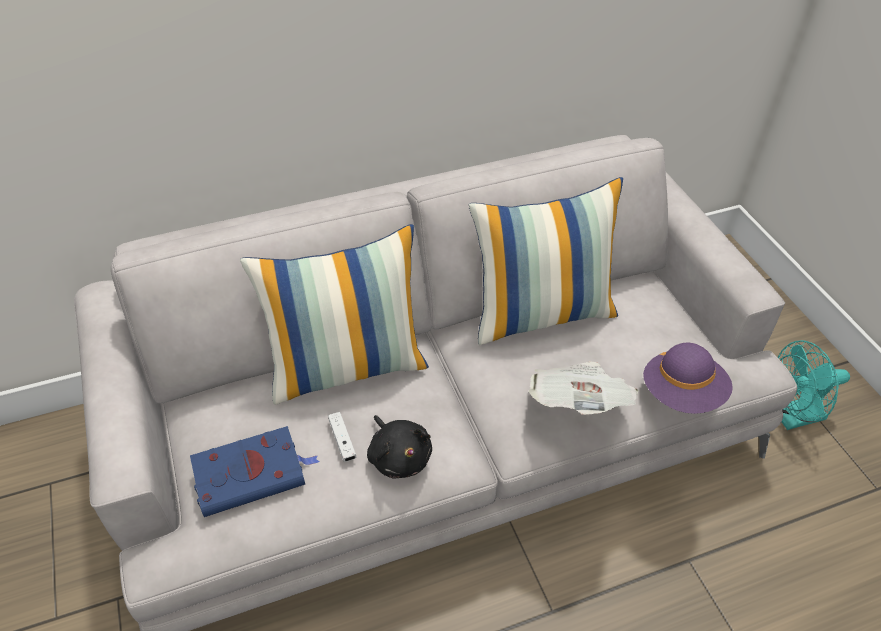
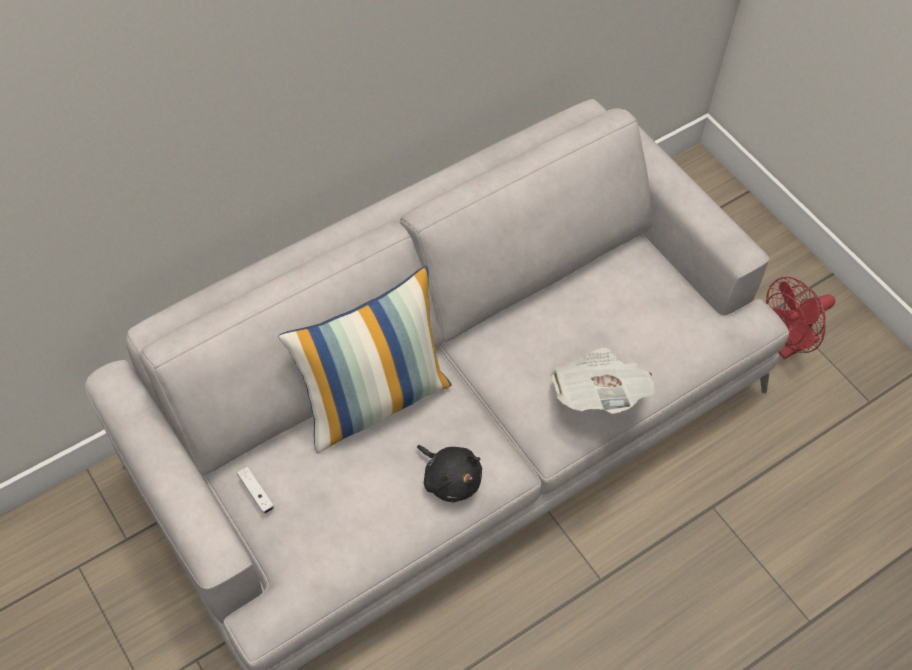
camera: 15 degrees left, 10 degrees up
(252, 474) = (323, 524): blue book -> none
(342, 440) = (394, 475): white game controller -> white game controller (256, 493)
(541, 313) = (543, 304): pillow -> none
(682, 393) = (689, 364): purple hat -> none
(792, 417) = (786, 345): turquoise fan -> red fan

